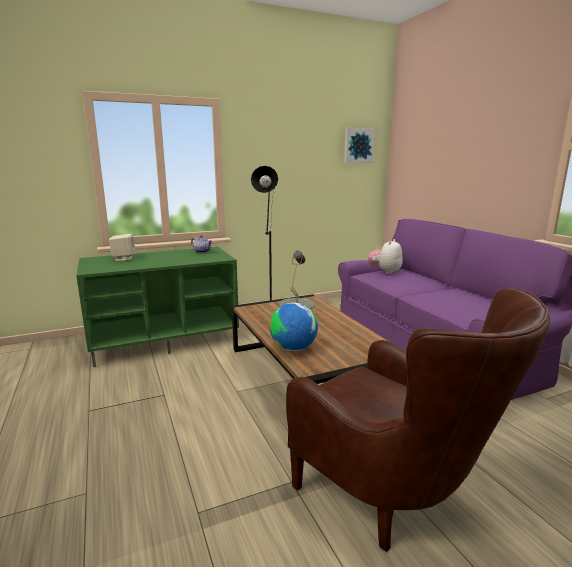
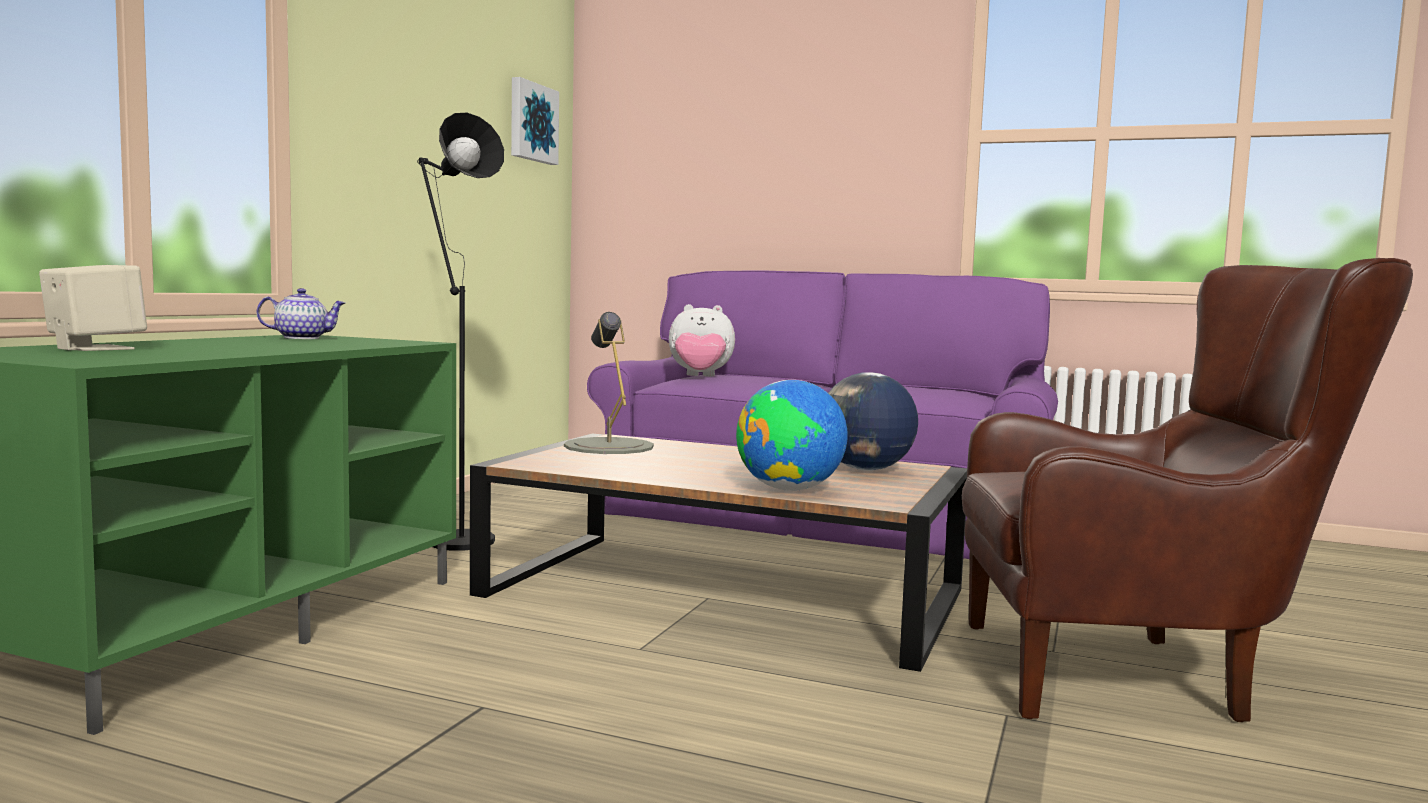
camera: 45 degrees left, 10 degrees down
(358, 345) = (865, 469): none -> globe
(385, 272) = (700, 376): plush toy -> plush toy turned 75 degrees counterclockwise

